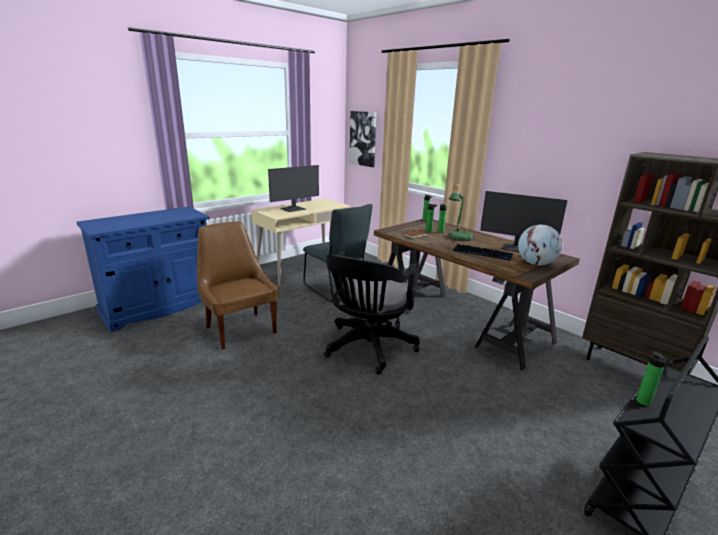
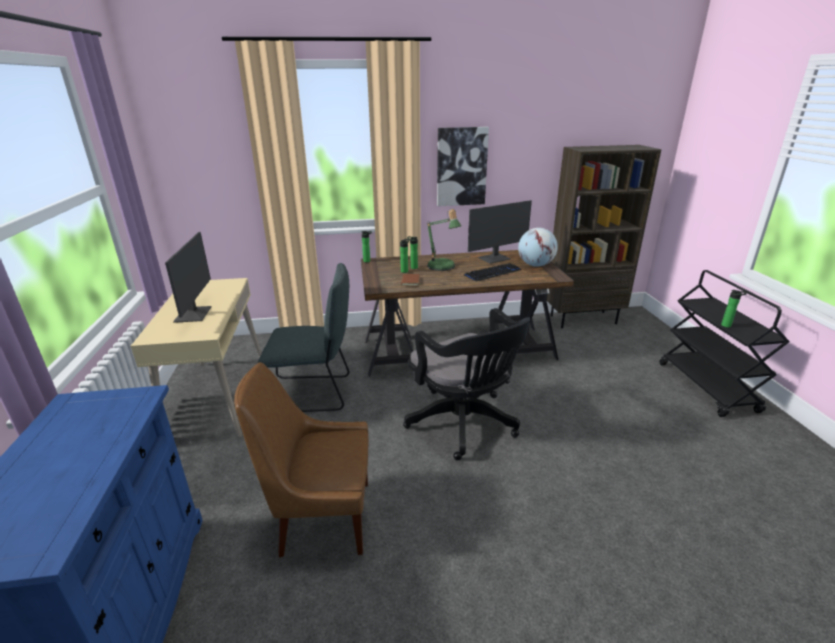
camera: 55 degrees left, 5 degrees up
(363, 138) = (199, 175): picture -> picture (461, 167)

